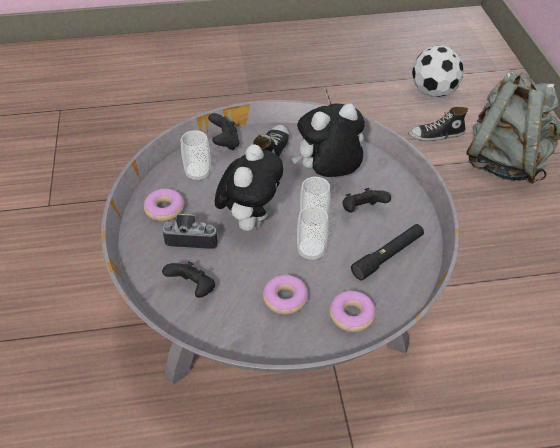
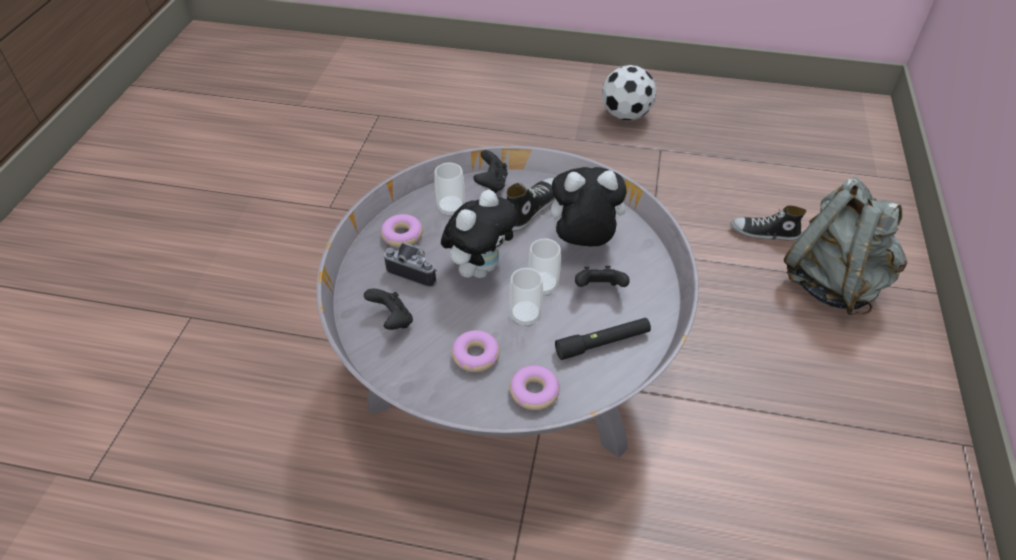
camera: 20 degrees right, 0 degrees up
(434, 91) = (784, 183): football -> football (626, 115)

